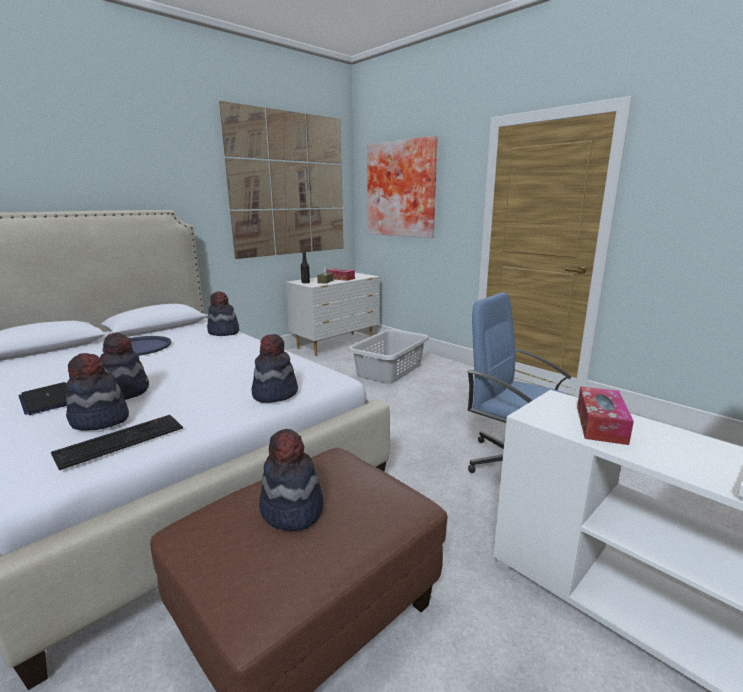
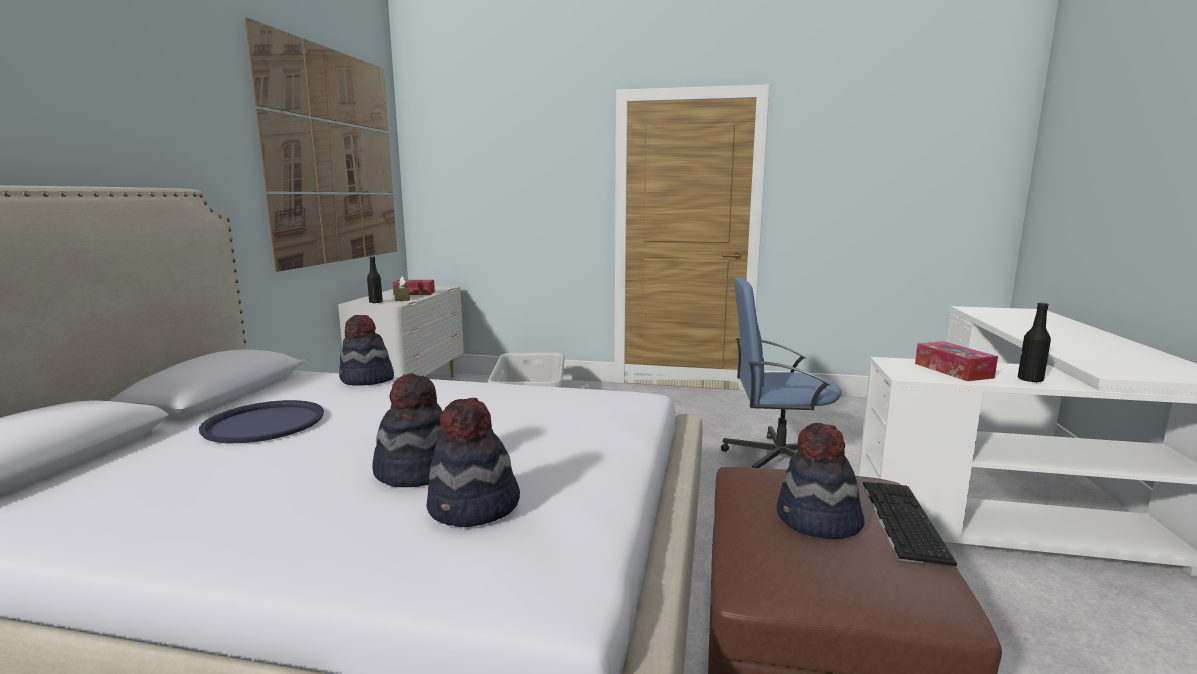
camera: 35 degrees left, 5 degrees down
(48, 400) = (296, 518): laptop -> none
(121, 439) = (561, 515): keyboard -> keyboard (901, 519)
(274, 393) = (616, 424): hat -> none
(402, 189) = (490, 169): picture -> none
(672, 459) = (1030, 380): none -> black bottle

